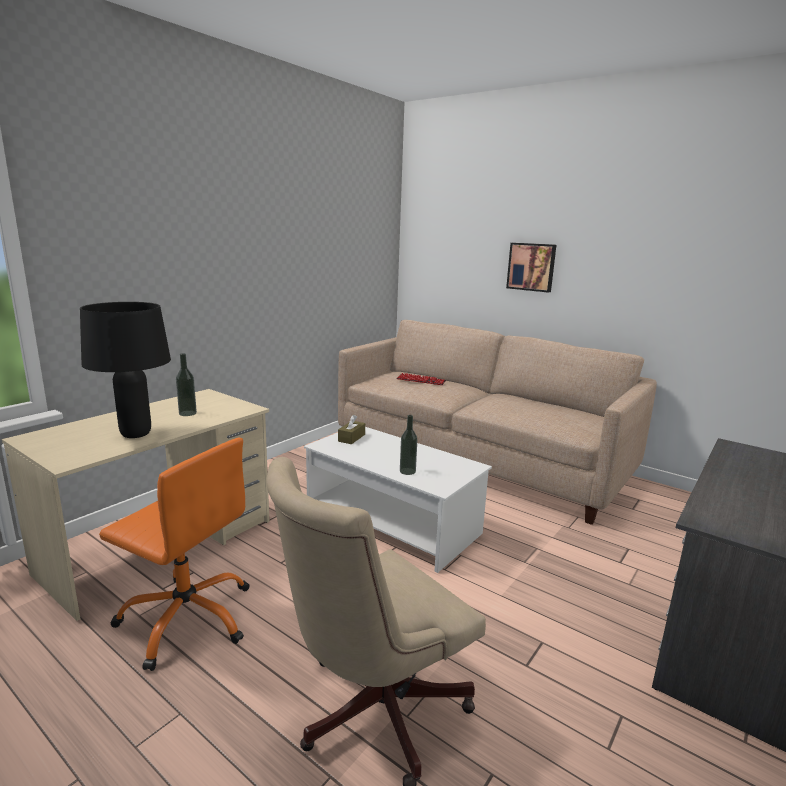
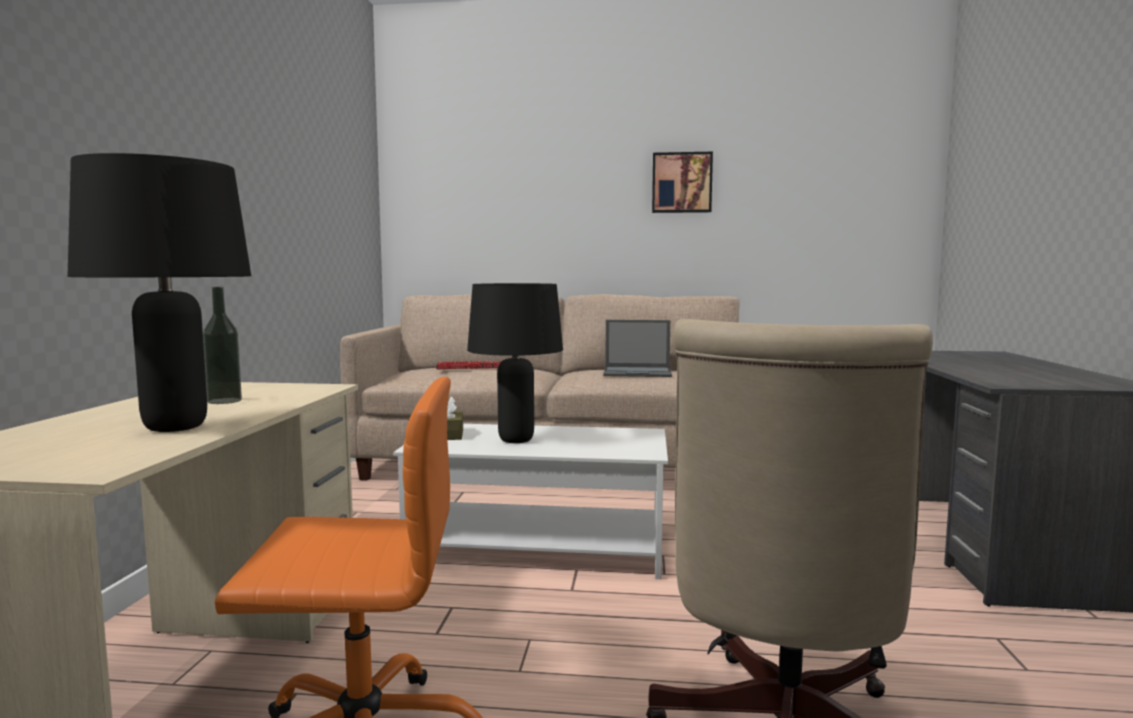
camera: 30 degrees left, 10 degrees down
(380, 453) = (516, 440): none -> black table lamp
(407, 471) = (581, 448): bottle -> none
(529, 408) = (638, 372): none -> laptop
(531, 267) = (580, 212): picture -> picture (681, 183)

